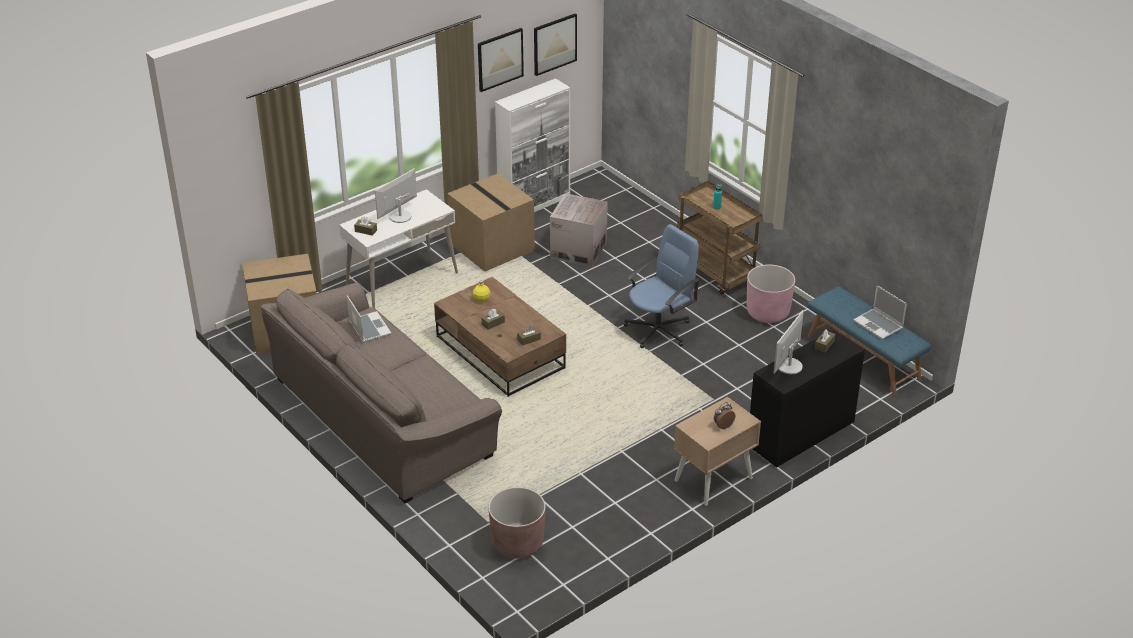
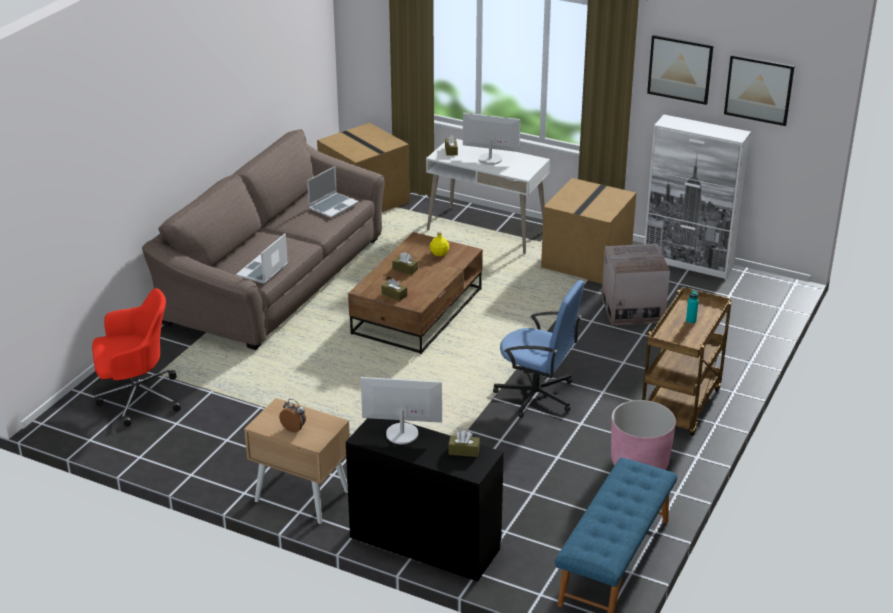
camera: 65 degrees right, 5 degrees down
(517, 543) = (137, 398): brown planter -> red office chair
(879, 325) = (613, 521): laptop -> laptop (262, 271)

